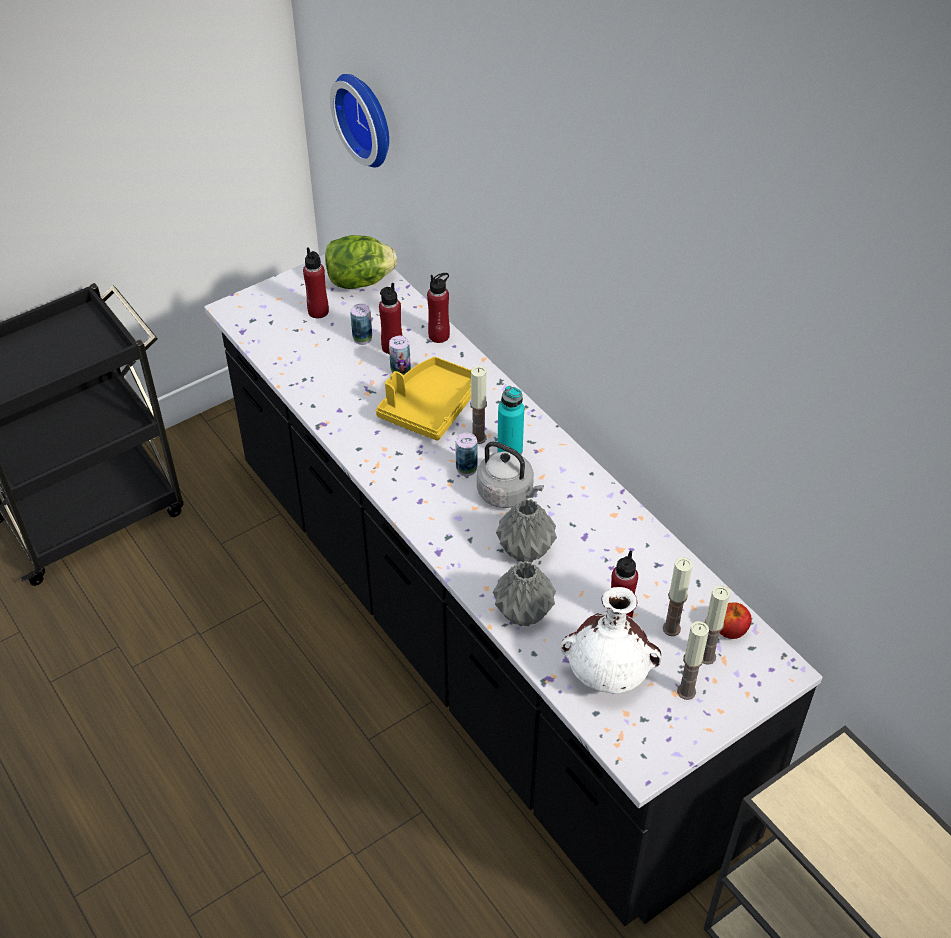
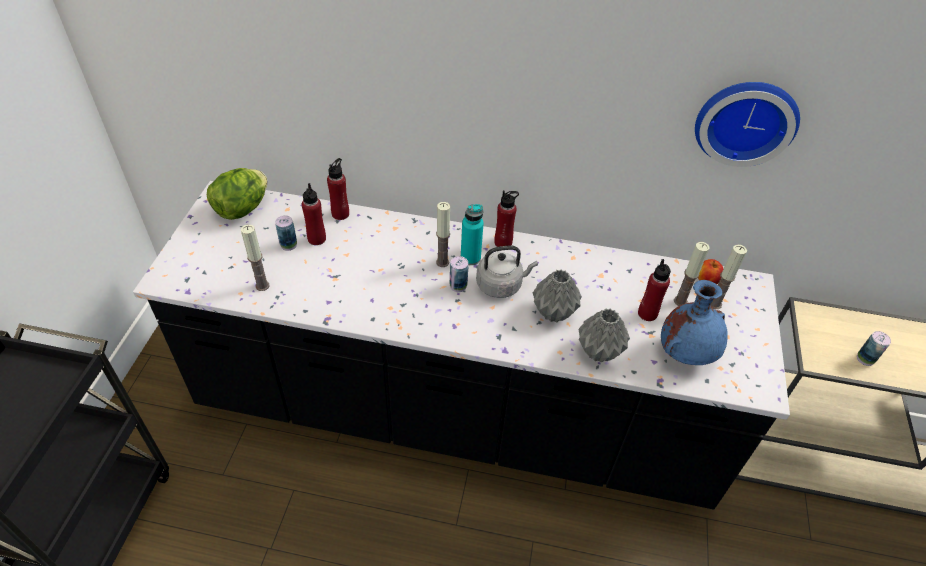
camera: 45 degrees left, 0 degrees up
(318, 311) = (234, 245): red bottle -> red bottle (503, 242)
(367, 118) = (192, 69): wall clock -> wall clock (745, 120)
(400, 371) = (341, 250): can -> can (865, 359)
(430, 407) = (388, 262): yellow tray -> none
(608, 676) = (686, 353): white vase -> blue vase
(686, 691) = (730, 331): candle -> candle (262, 286)

